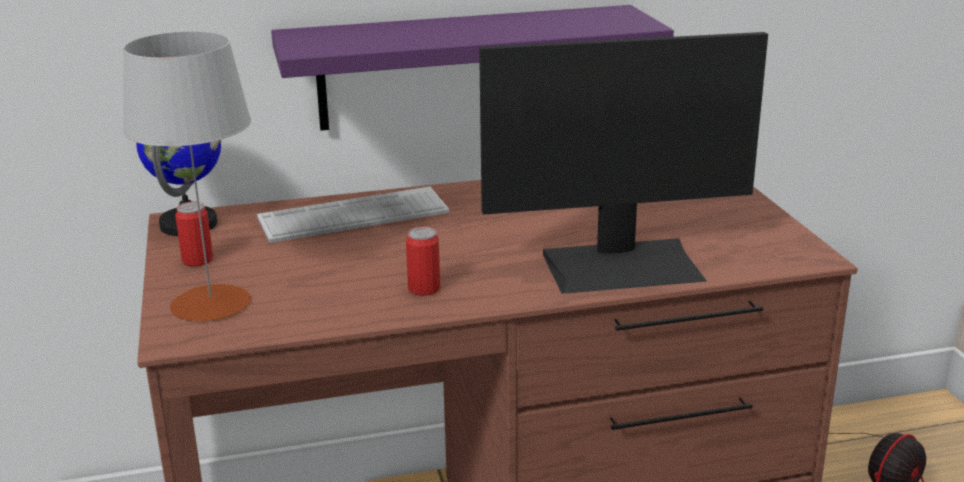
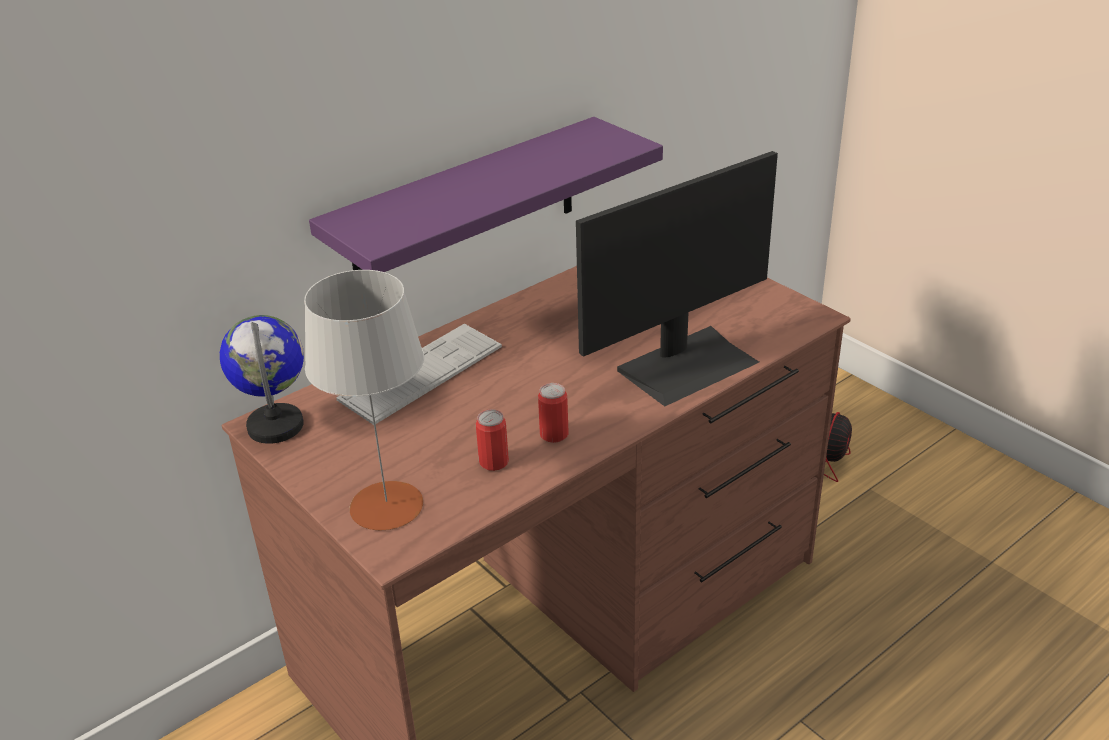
camera: 25 degrees left, 10 degrees up
(197, 260) = (326, 464): can -> can (494, 462)

